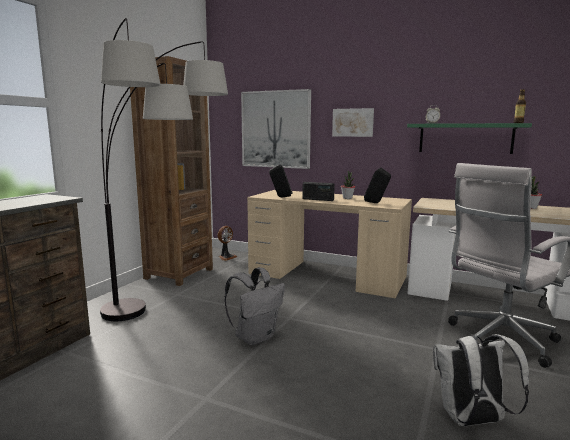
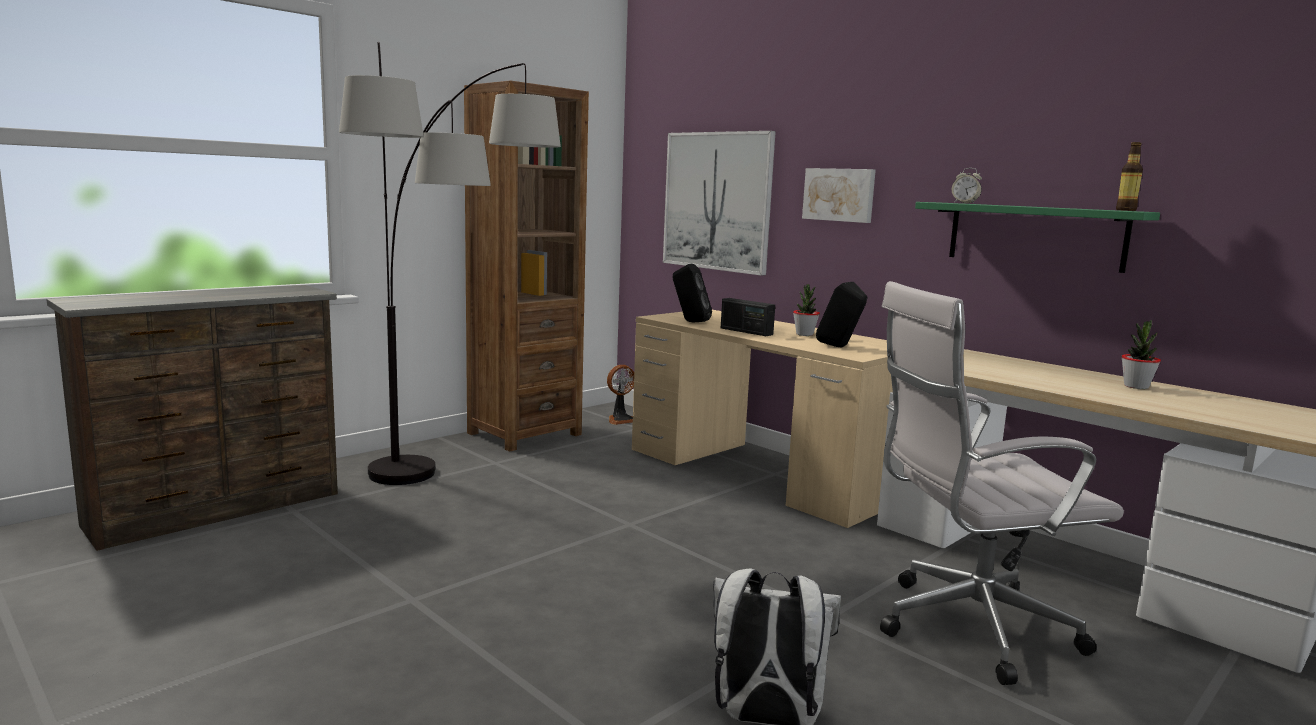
camera: 20 degrees right, 0 degrees up
(255, 337) = (552, 540): grey backpack -> none

